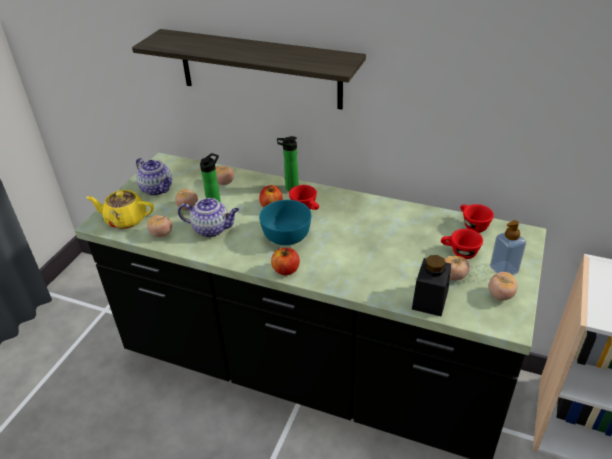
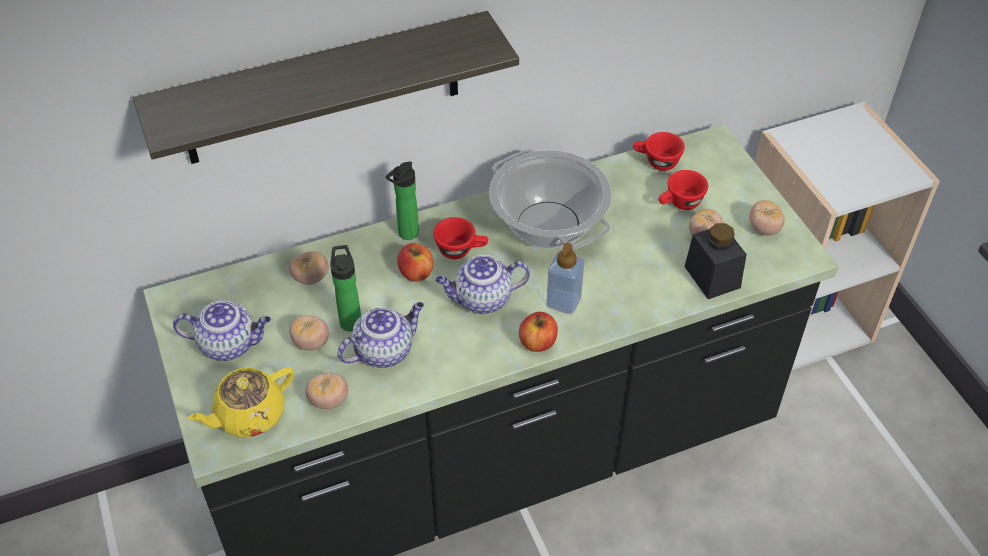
camera: 45 degrees left, 10 degrees up
(285, 235) = (482, 300): turquoise bowl -> teapot
(366, 222) = (549, 225): none -> cooking pot
(503, 269) = (737, 198): soap dispenser -> soap dispenser (563, 301)

